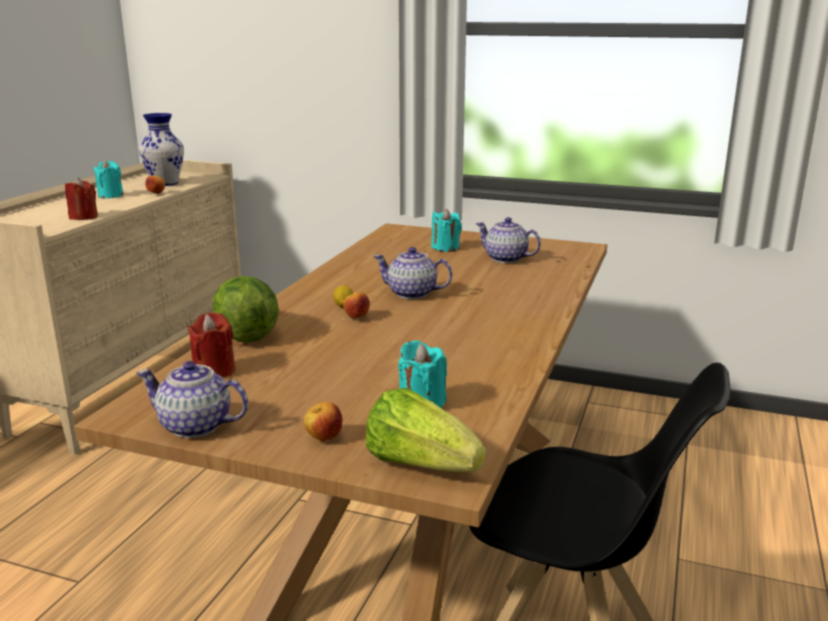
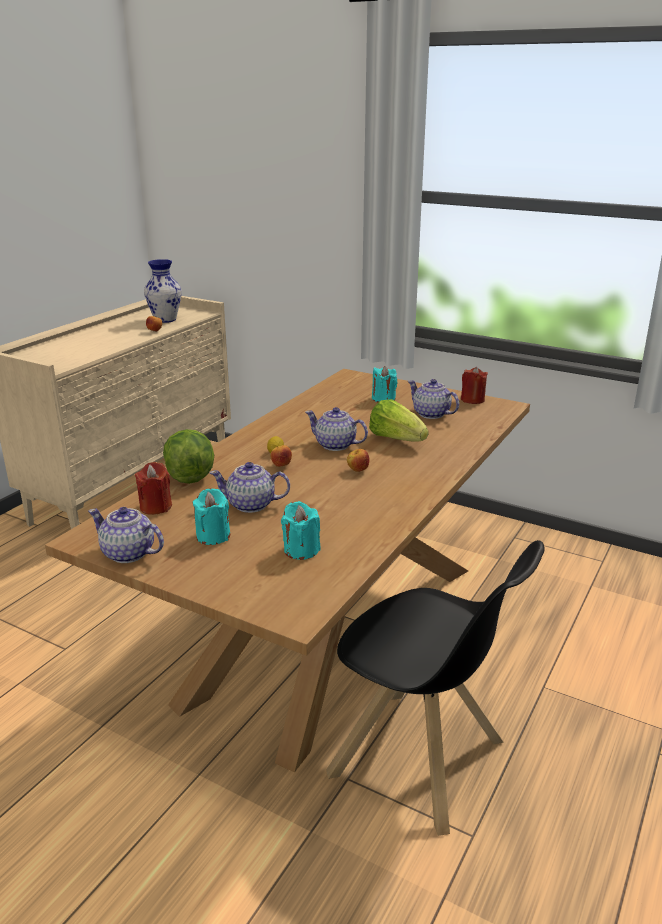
camera: 10 degrees right, 5 degrees up
(83, 217) = (90, 354): red candle -> red candle (472, 400)
(110, 195) = (117, 331): turquoise candle -> turquoise candle (213, 536)
(324, 438) = (216, 573): apple -> apple (357, 470)
(337, 360) = (251, 505): none -> teapot
(420, 464) = (279, 602): lettuce -> lettuce (396, 439)

